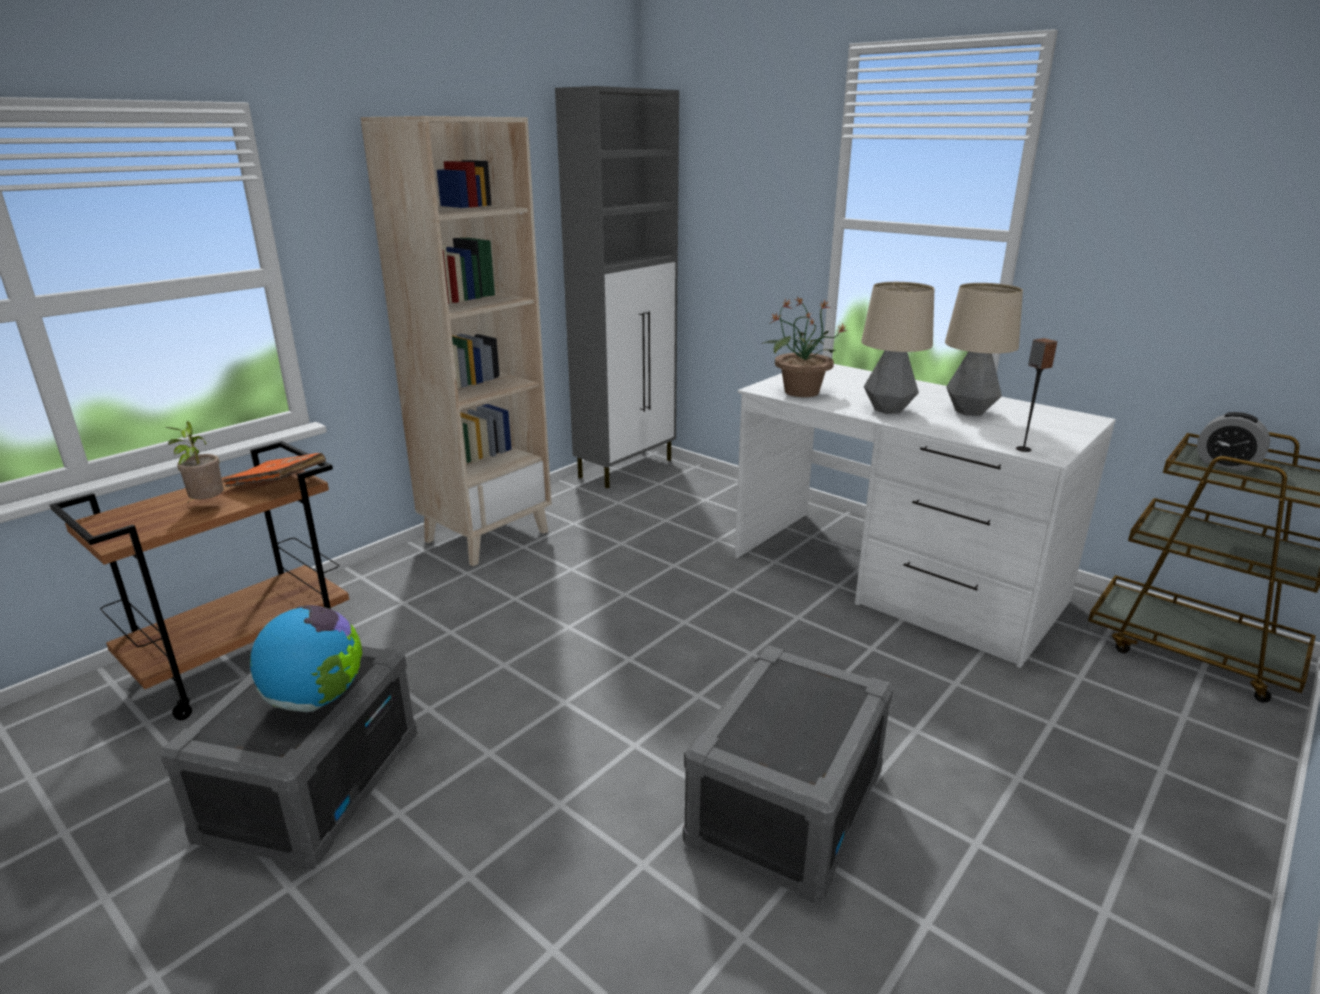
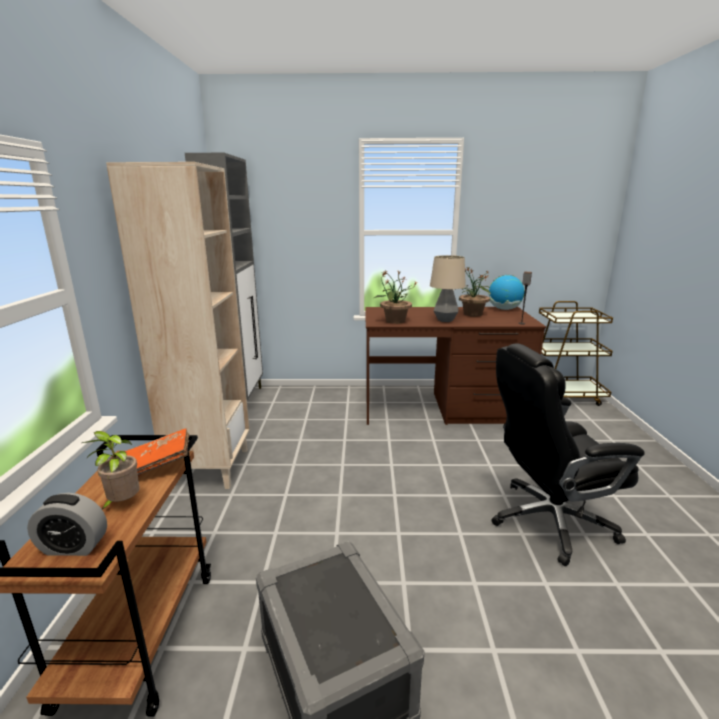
camera: 40 degrees left, 5 degrees down
(316, 699) = (353, 599): globe -> globe (504, 309)
(785, 805) = (548, 521): grey storage box -> black office chair
(894, 579) = (443, 408): white desk -> brown desk
(969, 411) = (472, 314): table lamp -> potted plant
(1226, 464) = (563, 316): alarm clock -> alarm clock (74, 547)

